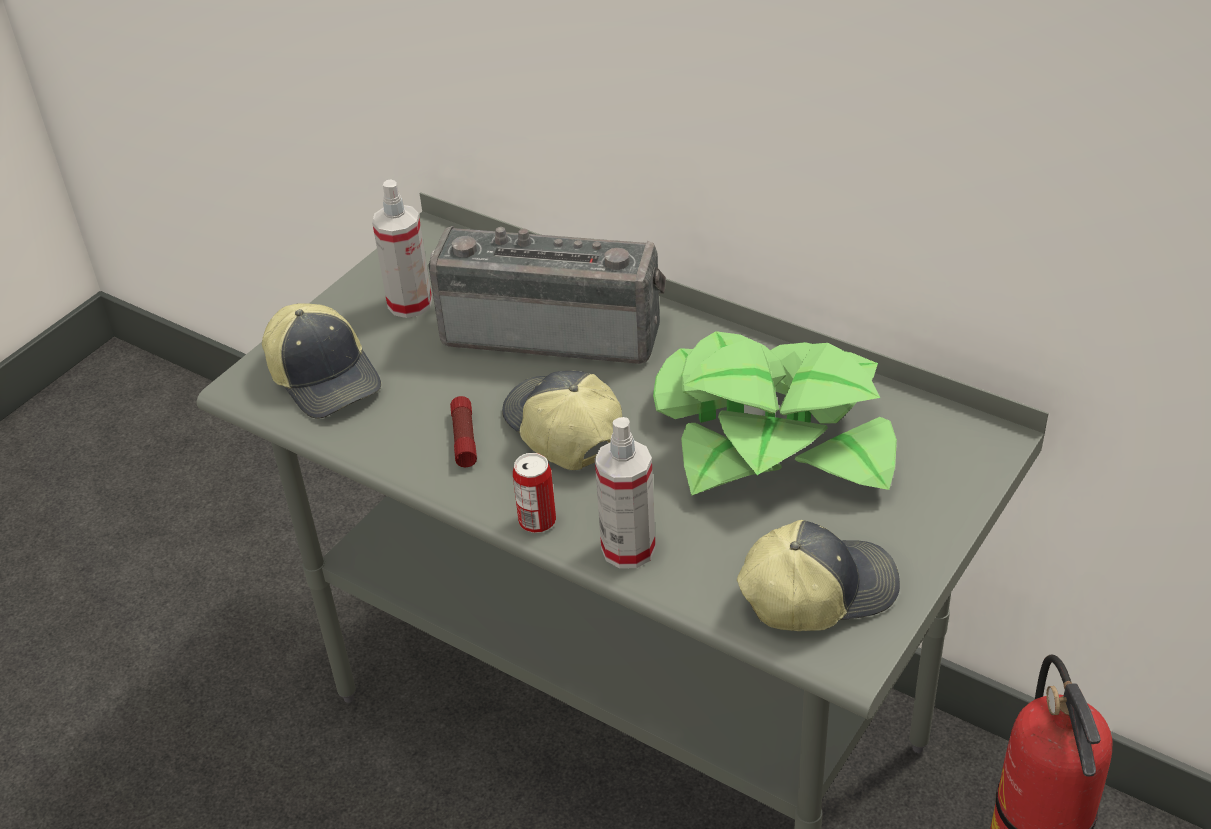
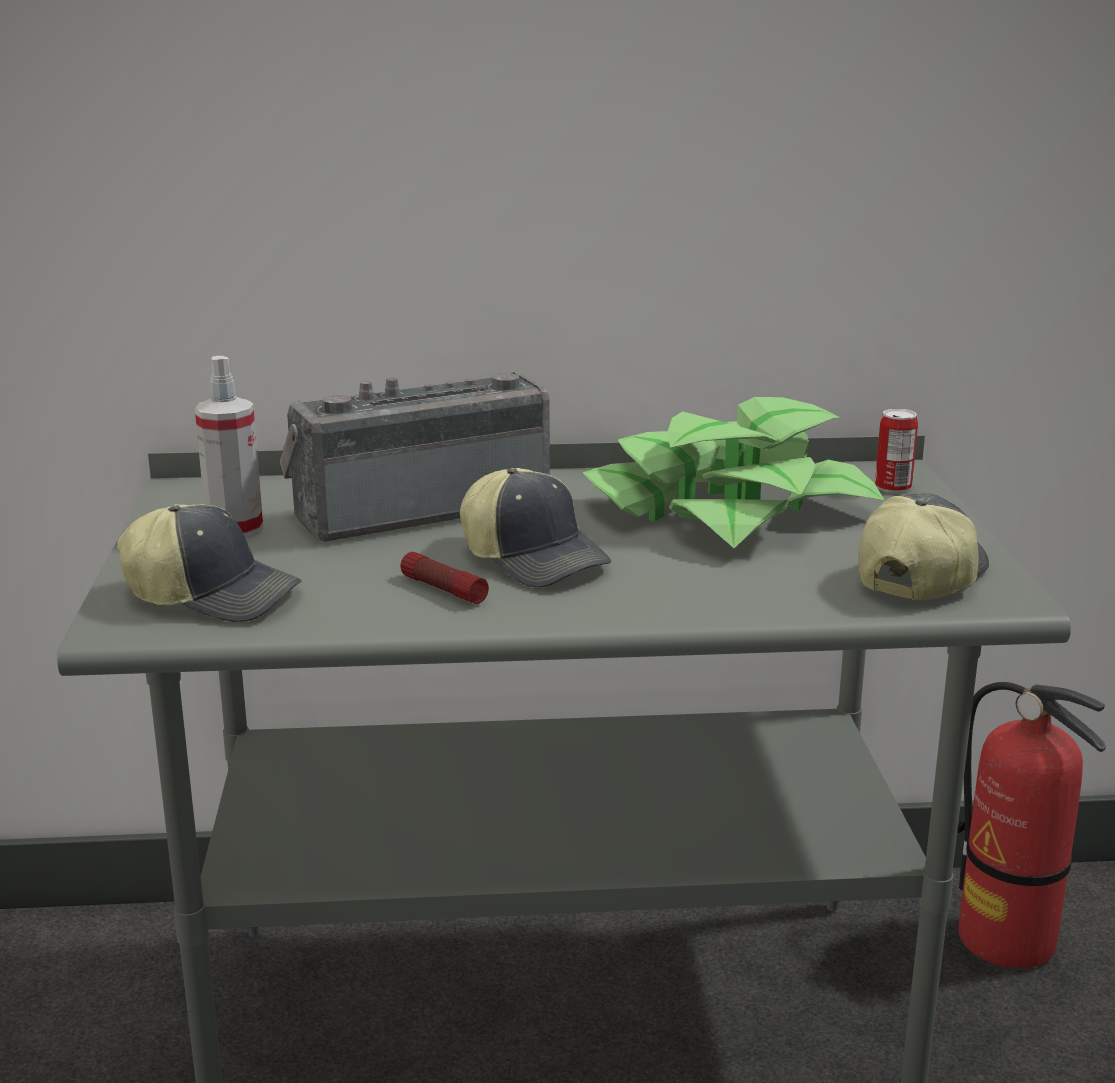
camera: 40 degrees left, 20 degrees down
(537, 521) = (608, 614): can -> can (893, 487)
(561, 431) = (535, 559): cap -> cap turned 150 degrees counterclockwise
(628, 549) = (722, 603): spray bottle -> none

